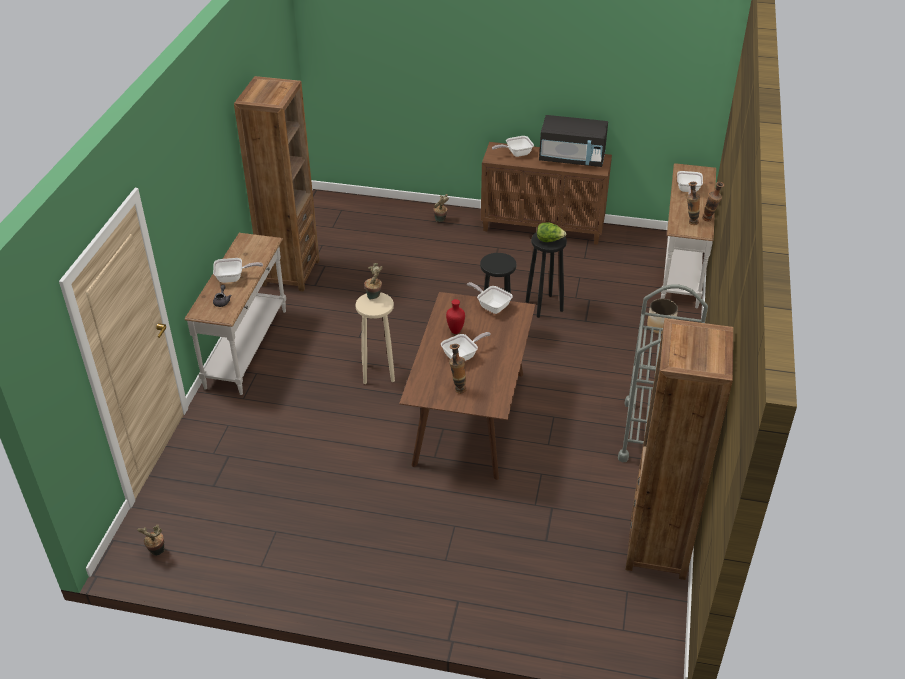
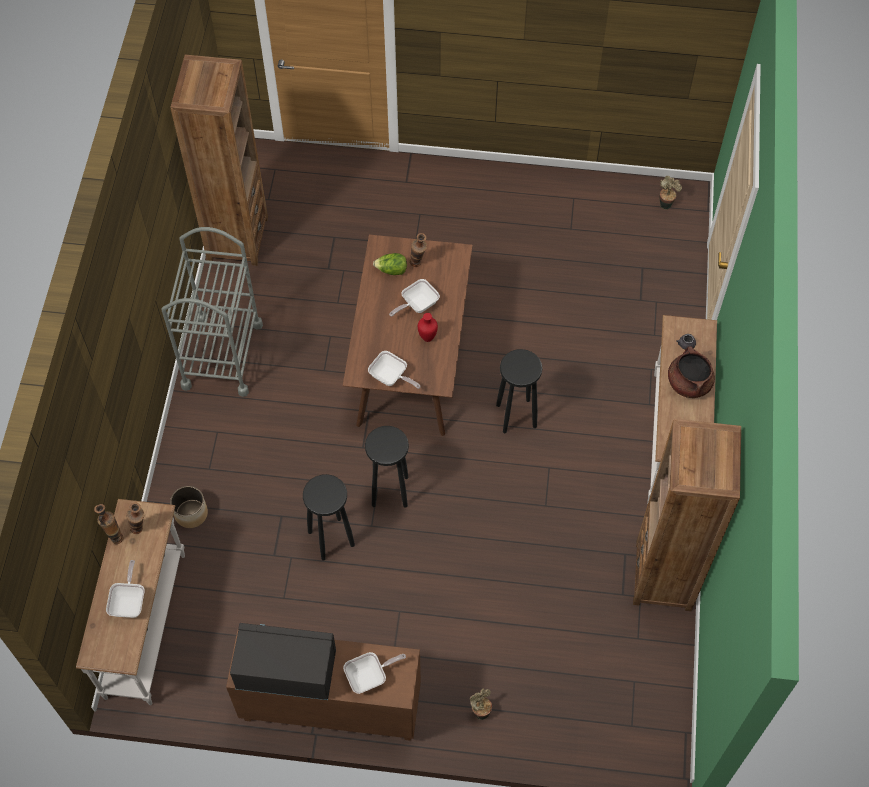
camera: 175 degrees right, 20 degrees up
(233, 278) = (688, 383): frying pan -> brown cooking pot
(374, 296) = (522, 376): potted plant -> none
(378, 372) = (516, 416): beige stool -> black stool
(549, 240) = (324, 490): lettuce -> lettuce (391, 270)

